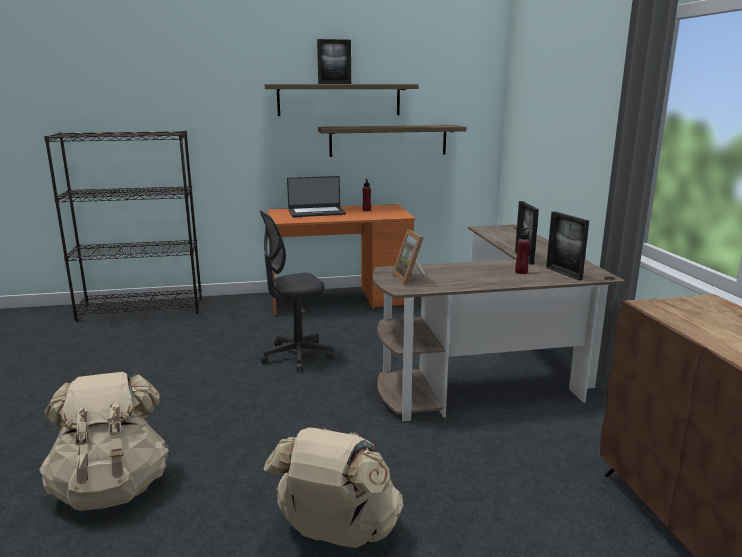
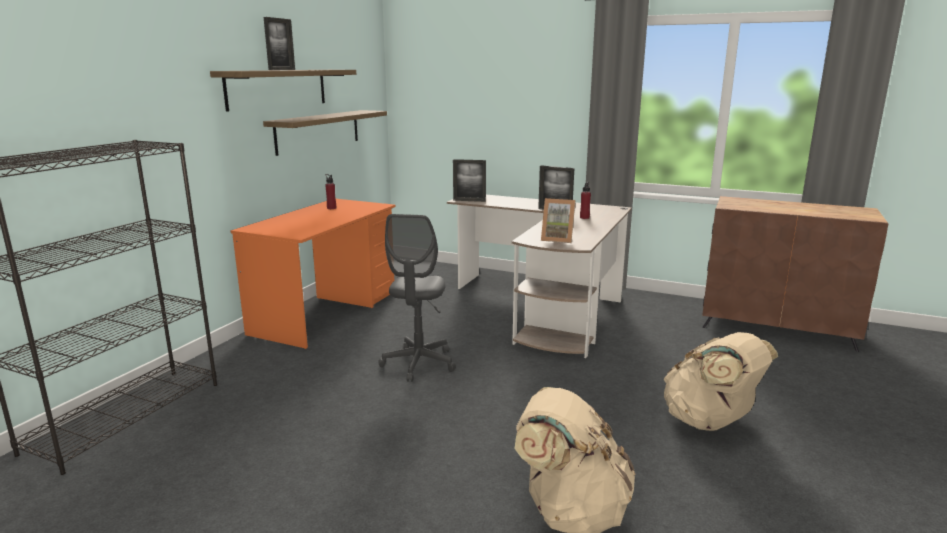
camera: 55 degrees left, 0 degrees up
(316, 212) = (297, 220): laptop -> none
(563, 273) = (601, 212): picture frame -> picture frame (469, 200)

